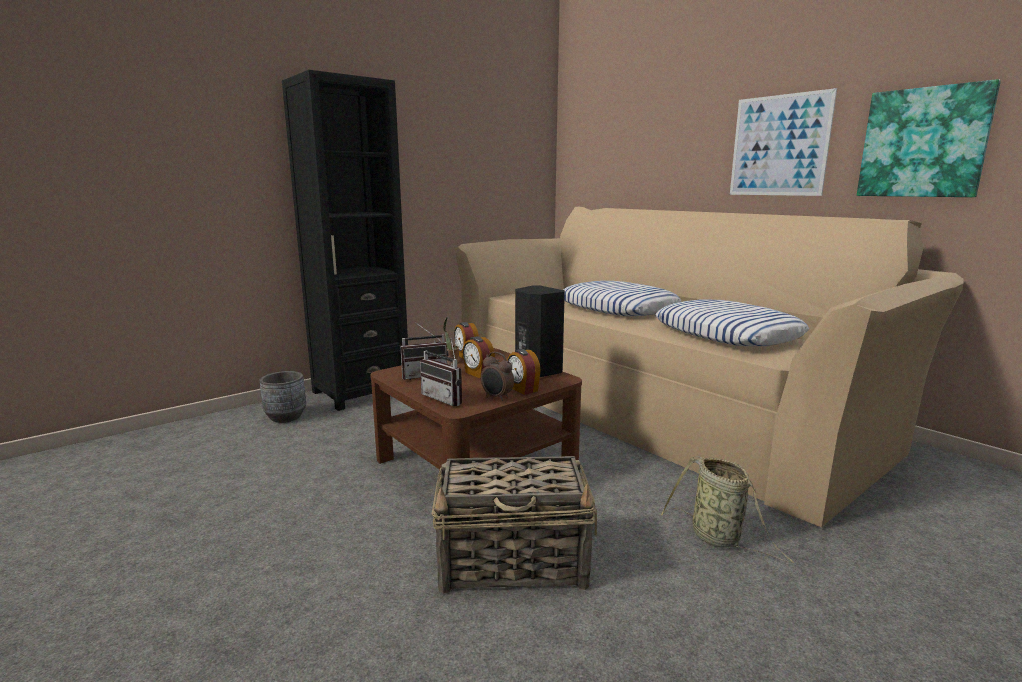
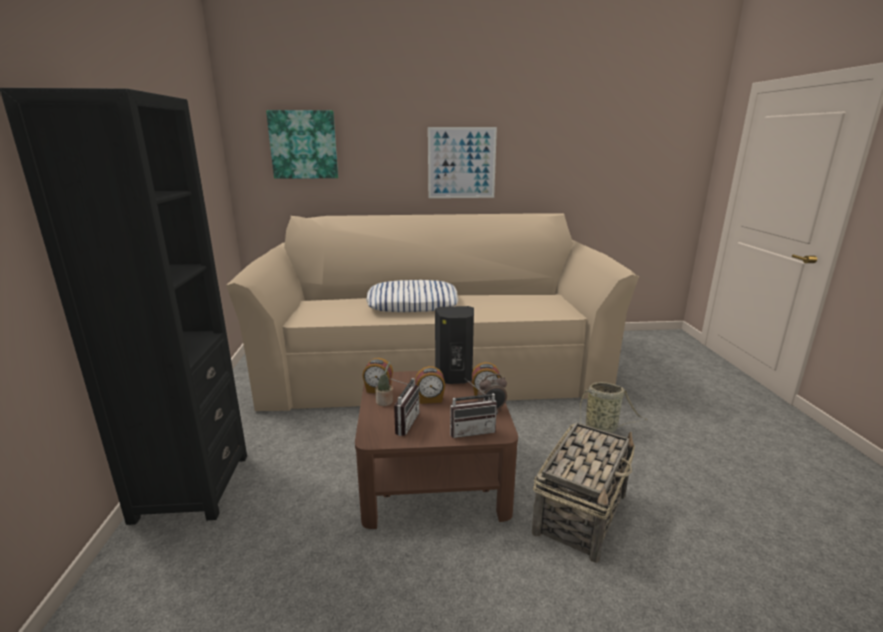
camera: 55 degrees left, 5 degrees up
(286, 417) = (168, 569): grey planter -> none
(727, 333) = (512, 303): pillow -> none
(923, 143) = (547, 165): picture -> picture (303, 145)

